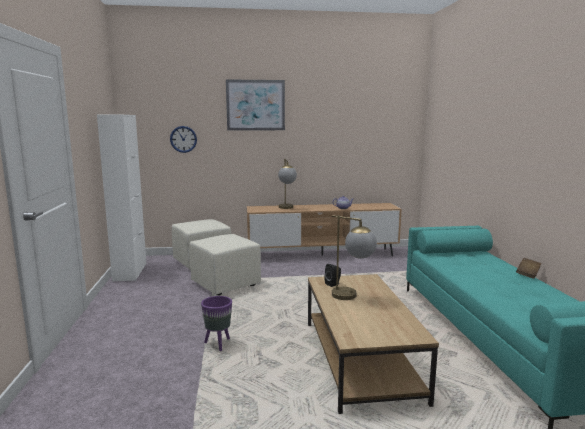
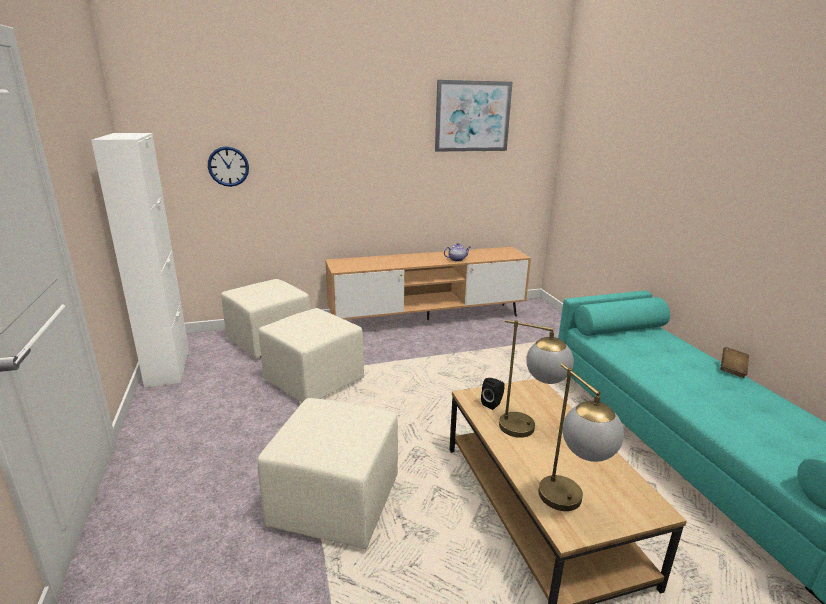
camera: 10 degrees left, 10 degrees up
(218, 344) = (335, 502): purple planter -> beige ottoman
(255, 105) = (333, 115): picture -> picture (472, 116)
(287, 208) = (383, 262): table lamp -> table lamp (570, 506)

